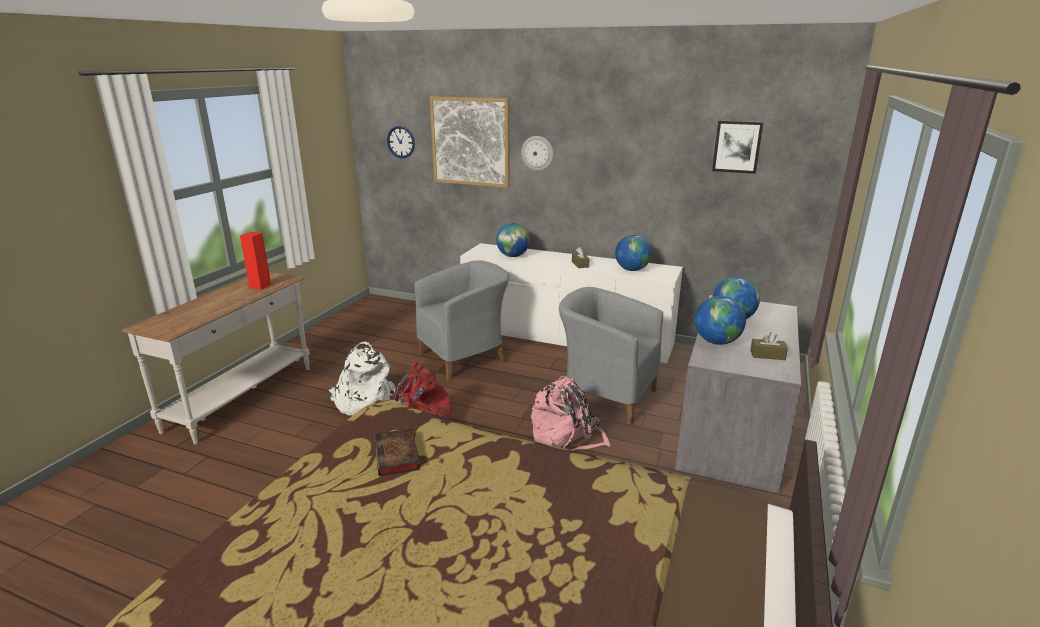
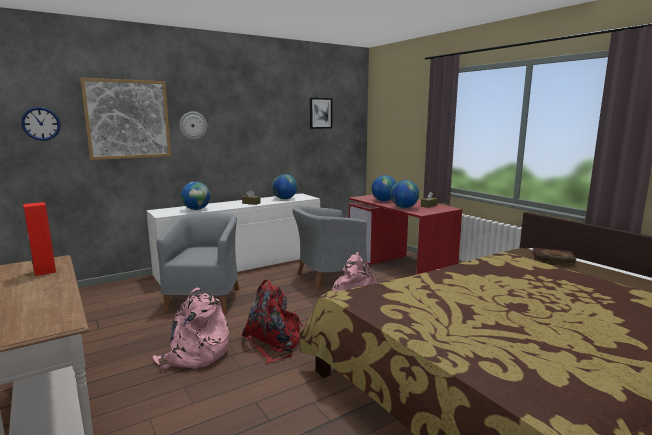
camera: 55 degrees left, 10 degrees down
(363, 402) = (195, 355): white backpack -> pink backpack
(397, 456) = (421, 299): book -> book (553, 258)
(733, 430) = (400, 265): grey desk -> red desk

